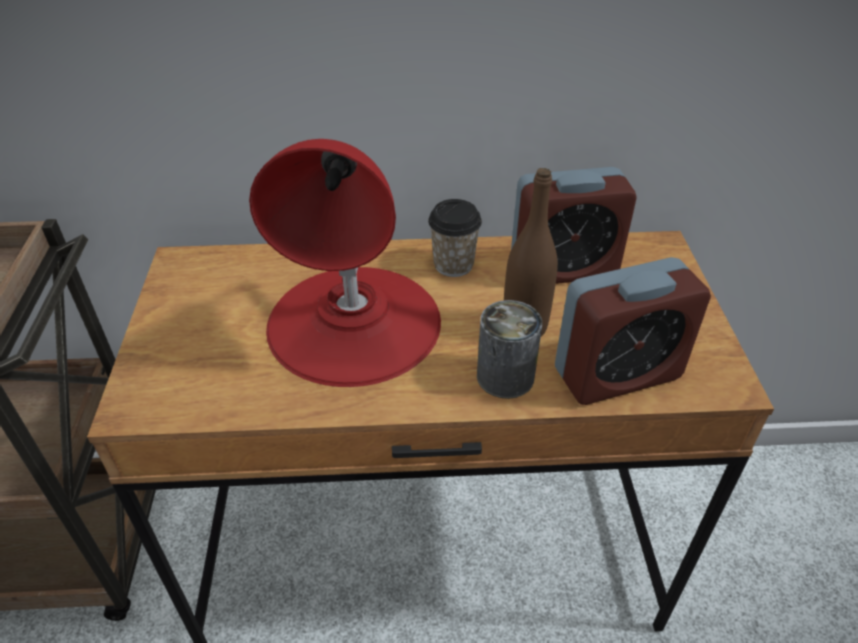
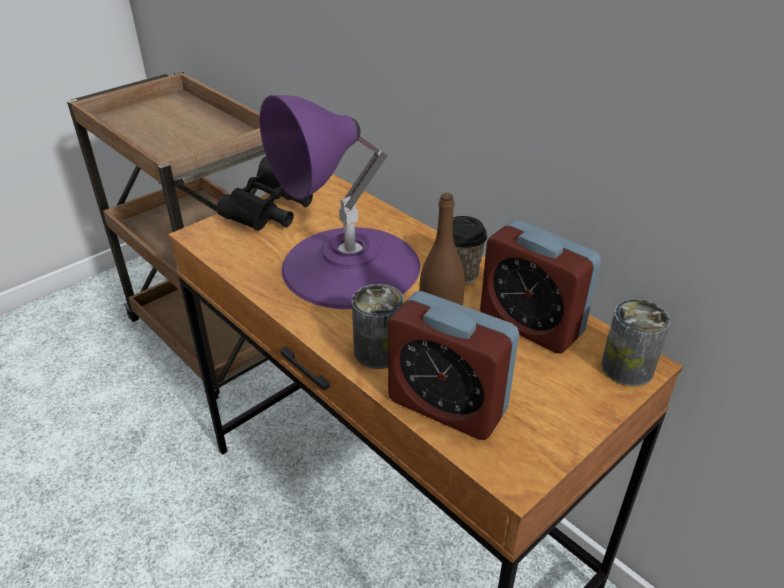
camera: 50 degrees right, 5 degrees down
(176, 327) = (271, 212): none -> black binoculars
(354, 323) = (351, 266): red table lamp -> purple table lamp
(660, 255) = (627, 368): none -> can

